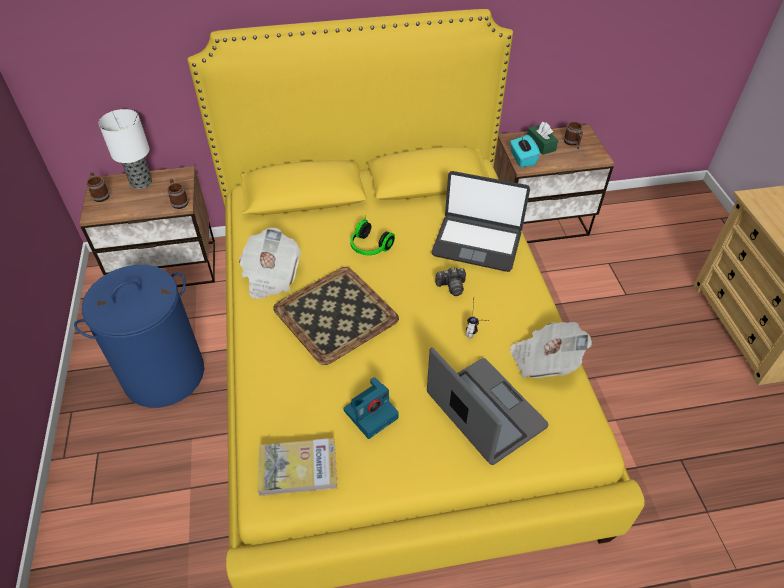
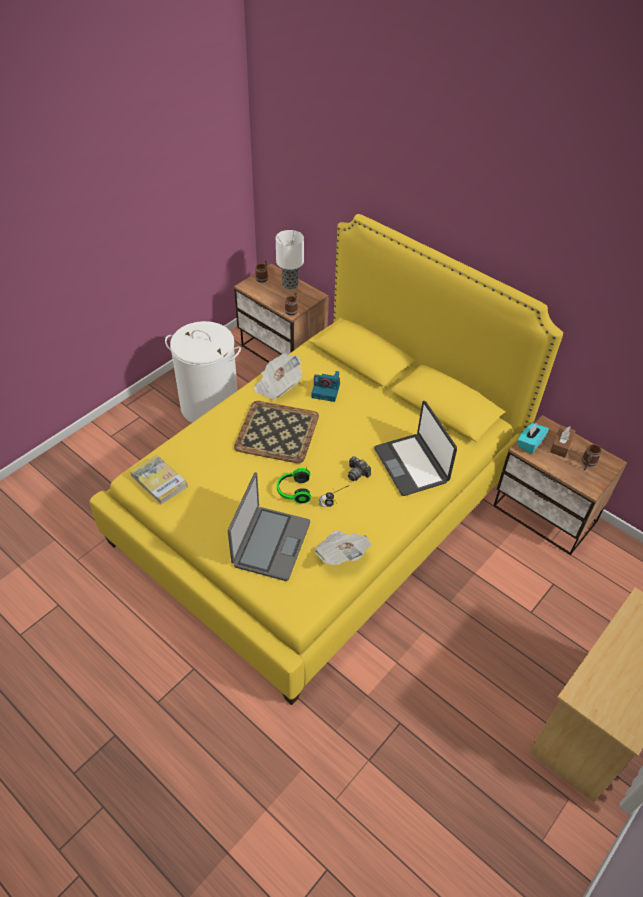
camera: 50 degrees right, 0 degrees up
(164, 374) = (210, 406): blue laundry basket -> white laundry basket
(369, 247) = (348, 414): headphones -> headphones (293, 491)
(371, 413) = (221, 490): camera -> camera (326, 391)
(540, 145) = (561, 445): green tissue box -> brown tissue box

